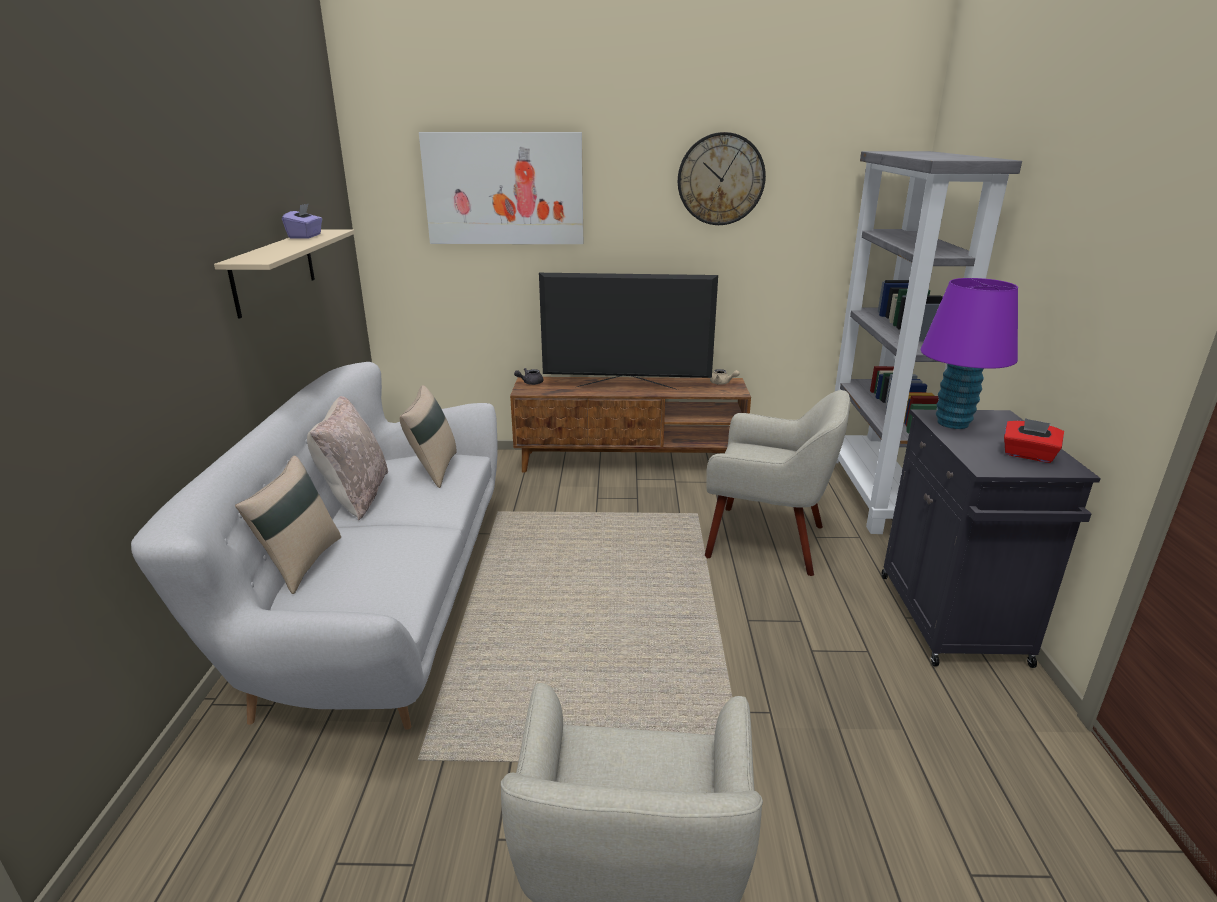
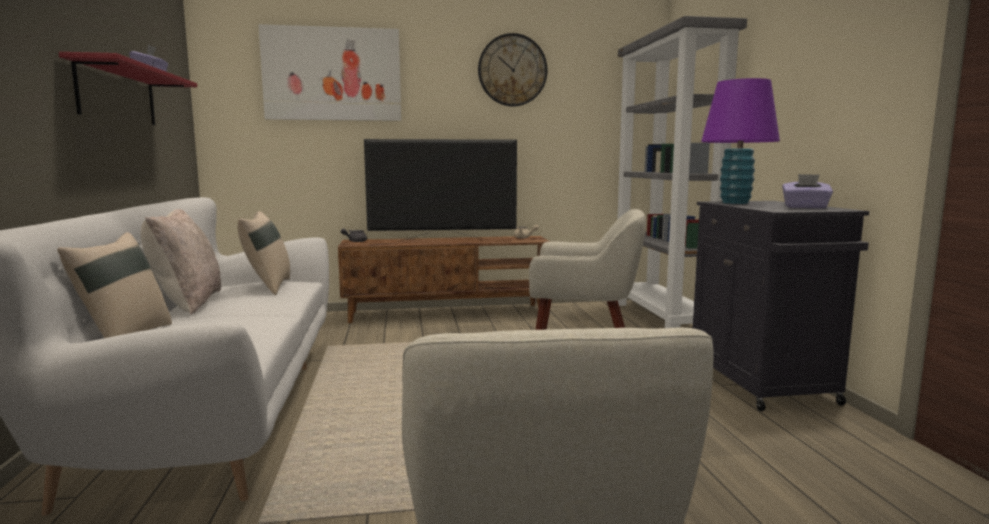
camera: 10 degrees left, 15 degrees down
(274, 271) = (117, 95): beige shelf -> red shelf
(1028, 455) = (805, 207): red tissue box -> purple tissue box

